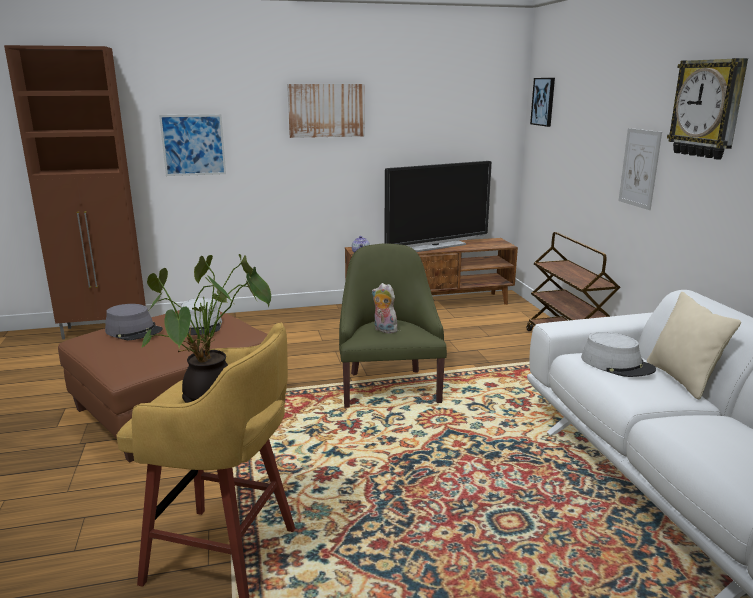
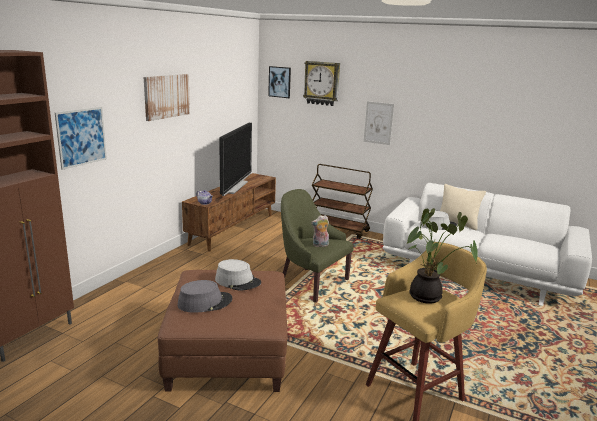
camera: 50 degrees left, 0 degrees up
(707, 108) = (425, 93): wall clock -> wall clock (322, 83)

